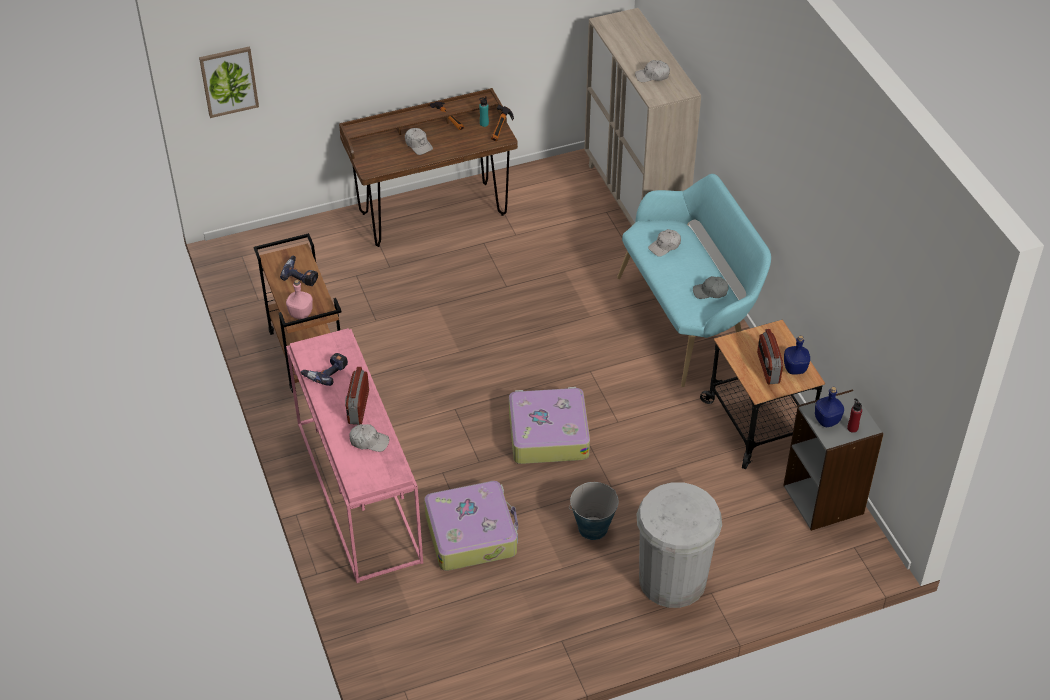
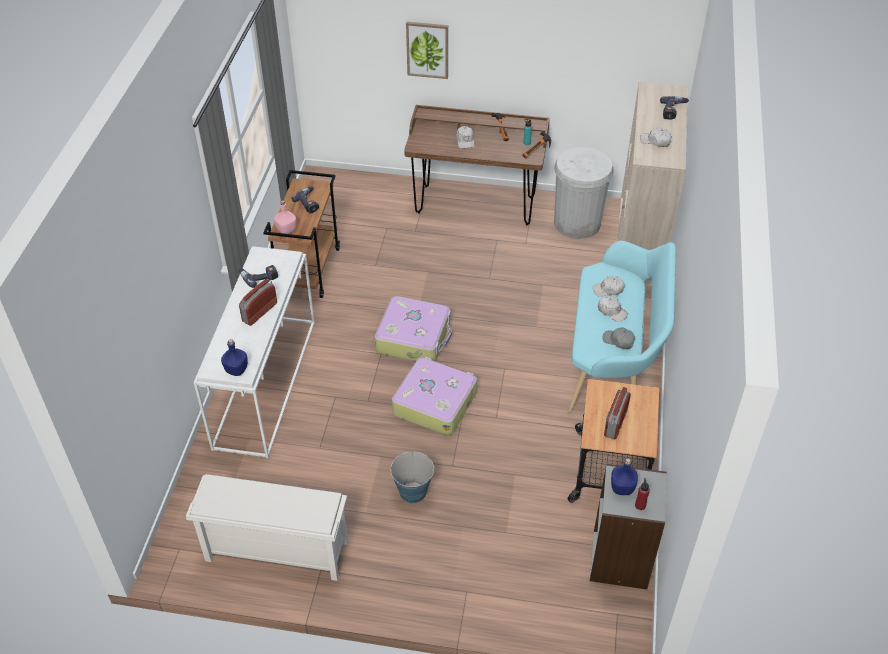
camera: 30 degrees right, 0 degrees up
(229, 81) = (330, 40): picture -> picture (427, 49)
(356, 491) = (265, 382): pink console table -> white console table
(369, 441) = (246, 341): white cap -> white cap (612, 311)
(472, 533) = (320, 452): suitcase -> suitcase (414, 337)
(503, 646) = (275, 551): none -> white shoe rack
(645, 39) = (673, 111): none -> power drill
(672, 580) = (443, 565): white trash can -> white trash can (577, 223)
(795, 369) = (638, 433): blue bottle -> blue bottle (236, 370)

